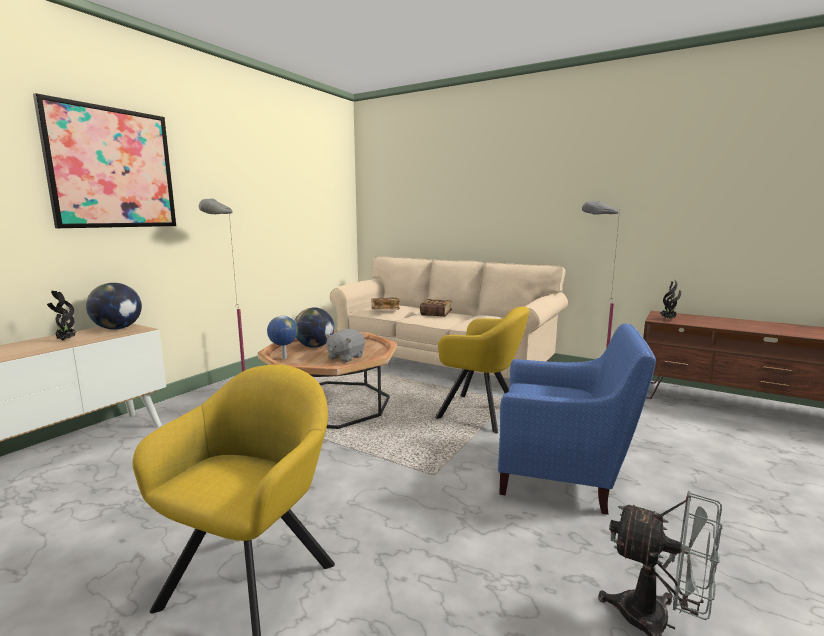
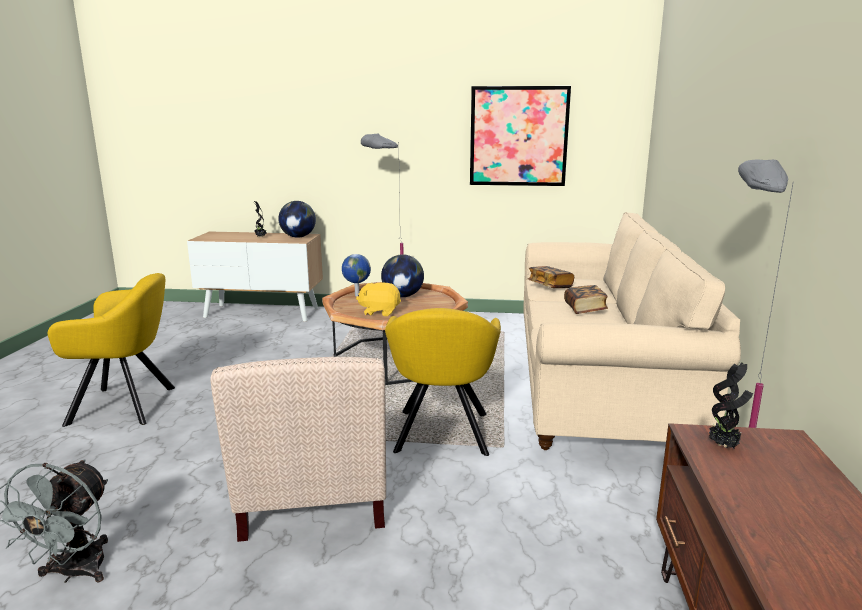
camera: 65 degrees right, 5 degrees up
(112, 168) = (322, 108): picture -> picture (518, 136)
(345, 357) = (380, 312): grey plush toy -> yellow plush toy
(562, 475) = (311, 506): blue armchair -> beige armchair

